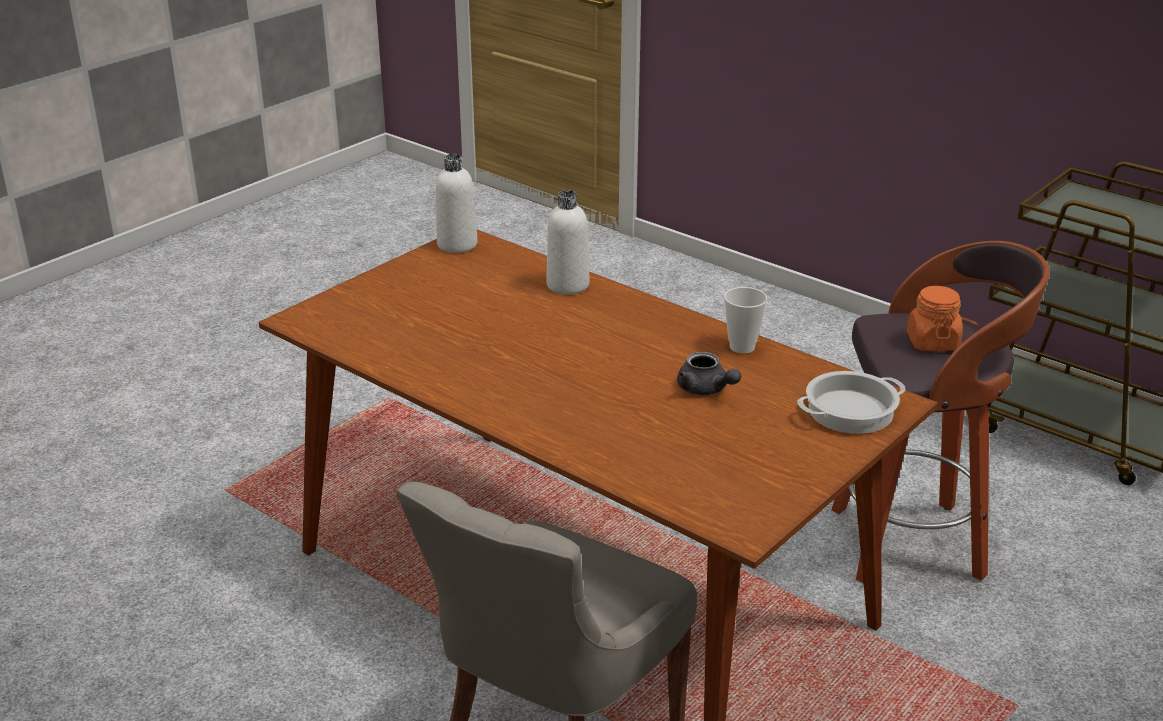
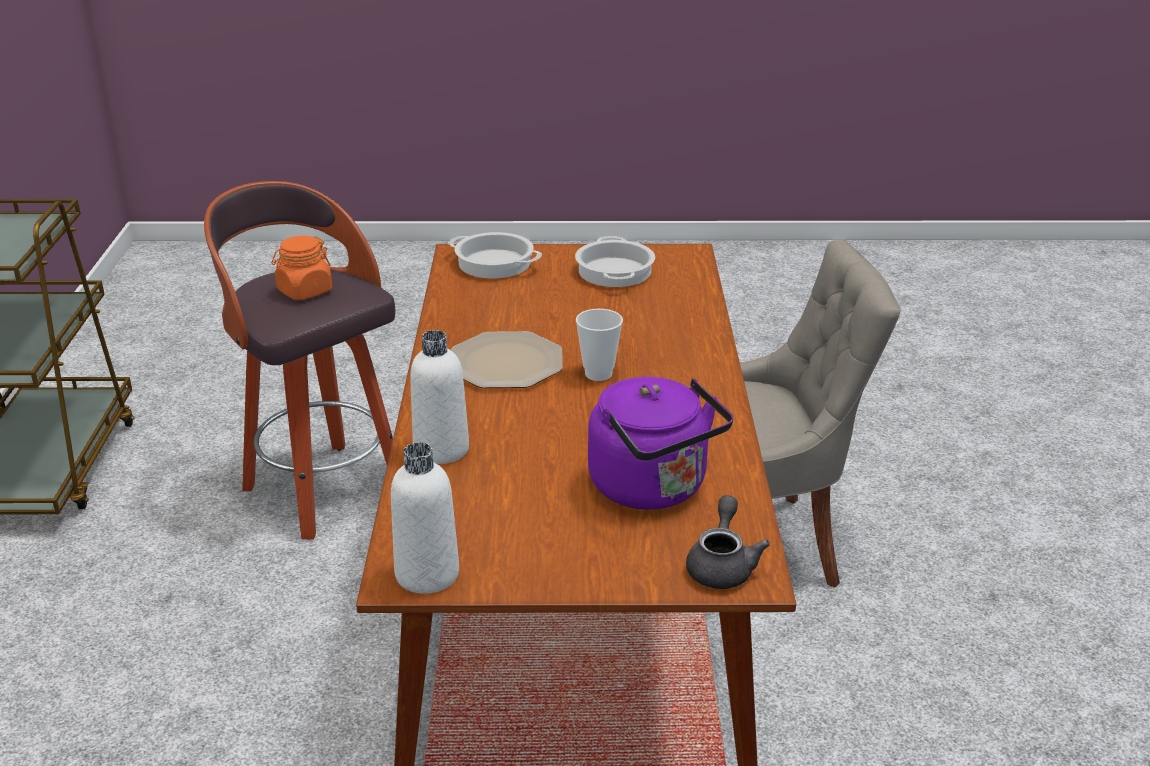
camera: 130 degrees left, 0 degrees up
(415, 329) = (653, 489): none -> purple kettle
(647, 344) = (506, 363): none -> plate
(706, 390) = (543, 316): grey teapot -> grey teapot (722, 565)
(742, 347) = (451, 325): cup -> cup (598, 374)
(754, 464) = (613, 271): none -> cooking pot

